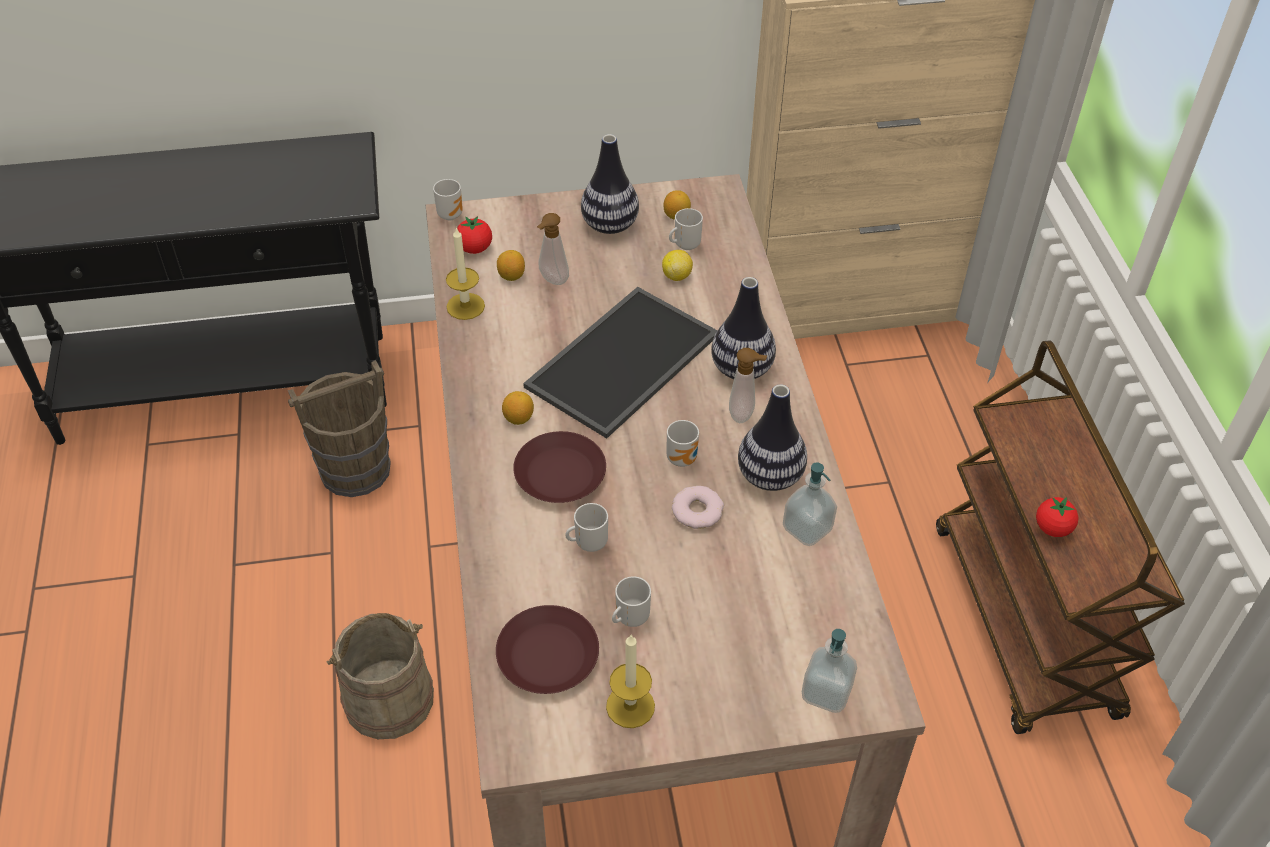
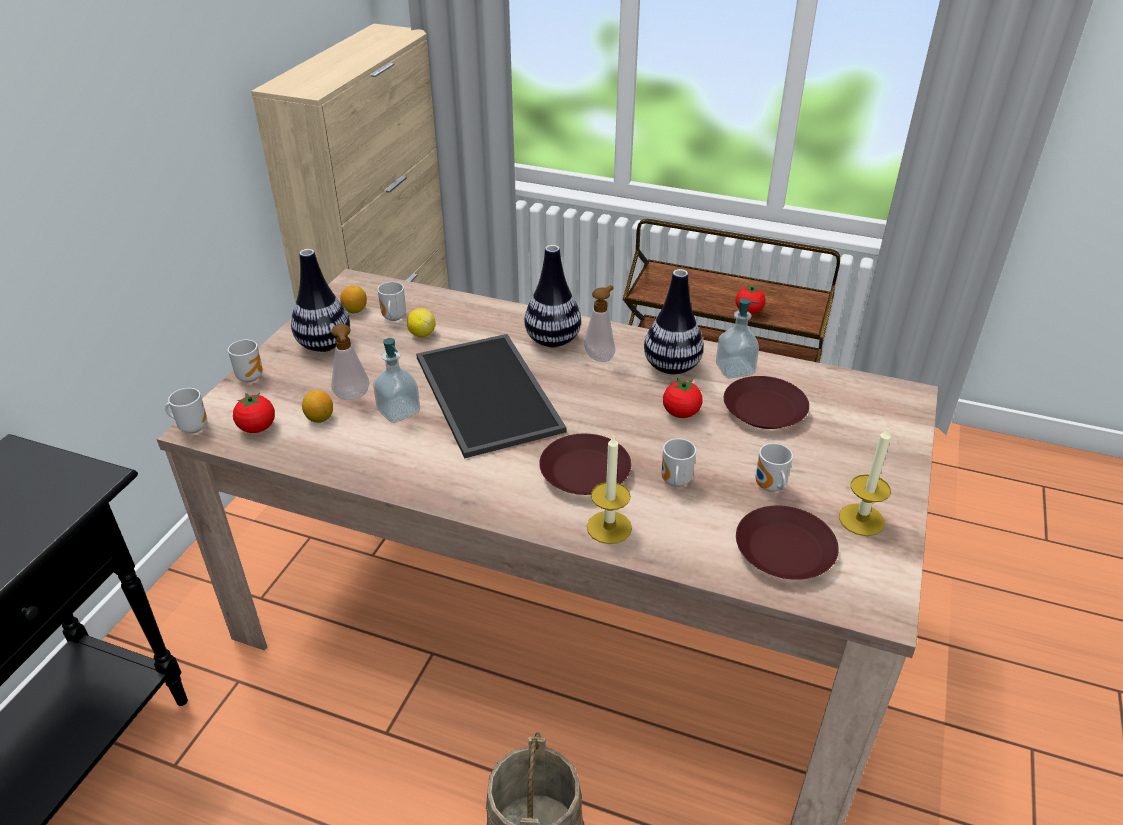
camera: 60 degrees left, 10 degrees down
(354, 469) = (239, 760): brown bucket -> none
(465, 306) = (325, 459): candle -> candle (609, 527)
(518, 418) = (498, 474): lemon -> none
(684, 458) = (621, 400): mug -> mug (251, 376)
(697, 511) = (681, 413): donut -> tomato
(754, 575) = (763, 409): none -> brown plate
(826, 692) = (891, 417): soap dispenser -> soap dispenser (399, 412)

